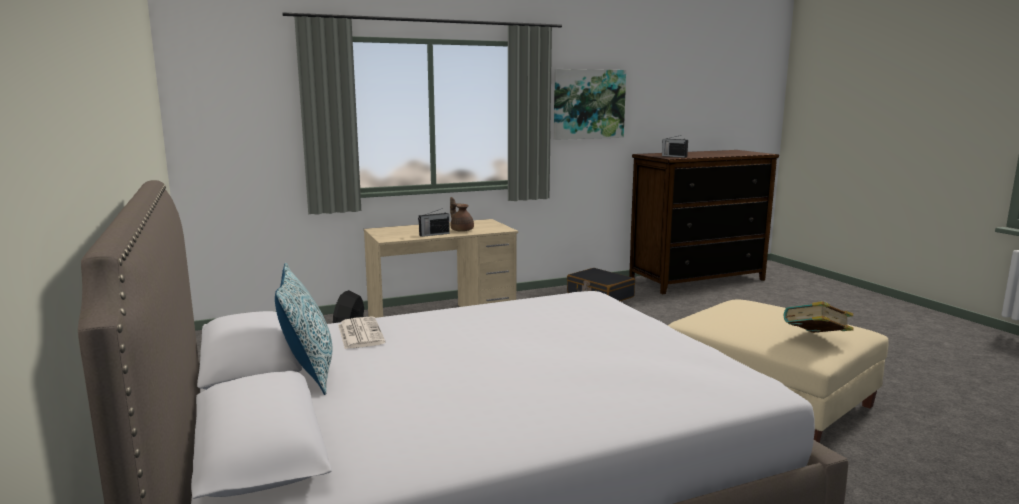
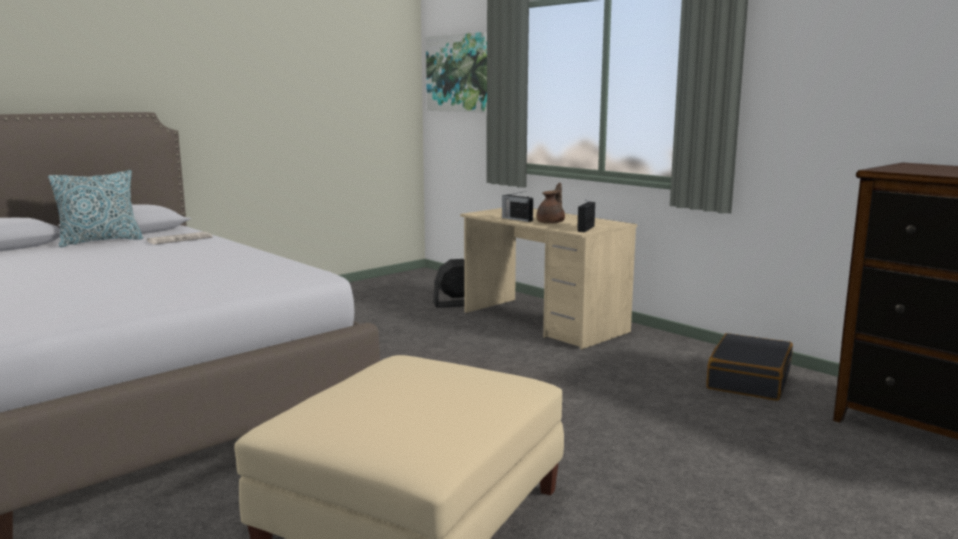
camera: 70 degrees right, 0 degrees up
(588, 104) = (824, 70): picture -> picture (457, 73)
(674, 156) = (913, 170): radio -> radio (586, 228)
(815, 339) = (338, 420): book -> none

